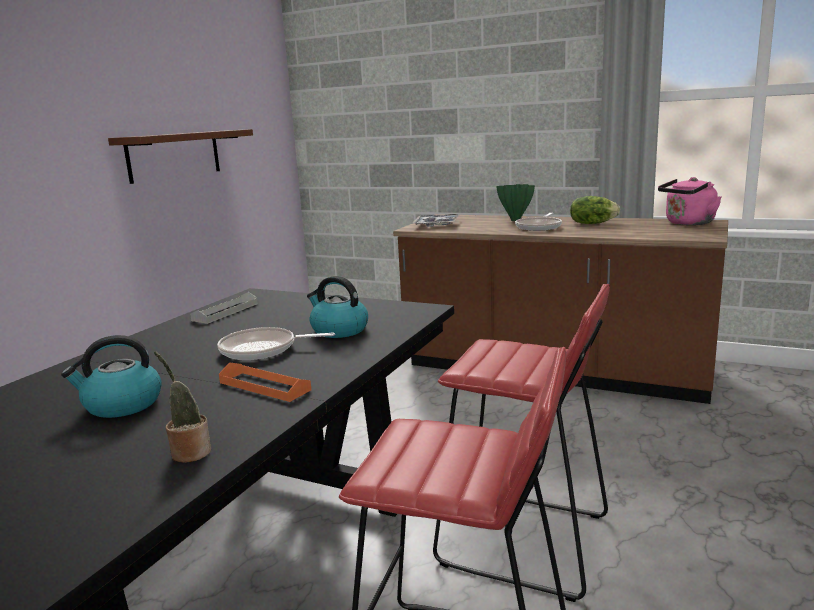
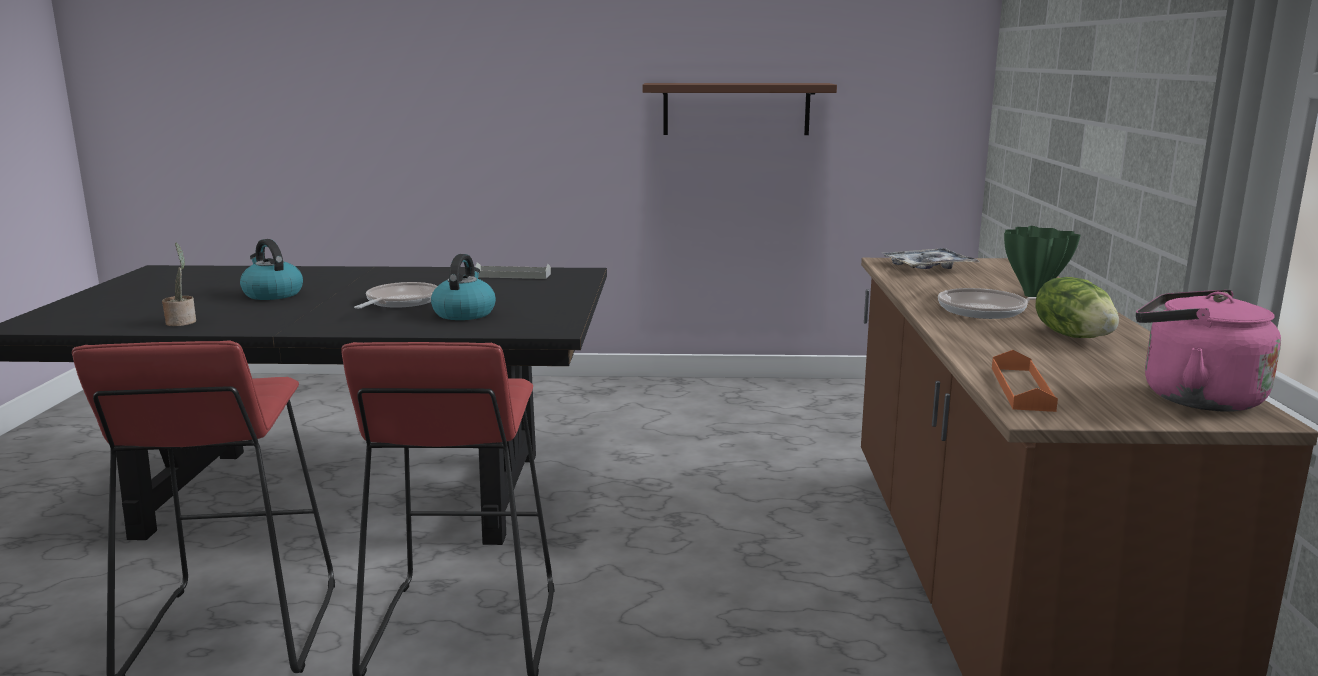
camera: 65 degrees right, 0 degrees up
(263, 349) = (400, 302): frying pan -> frying pan turned 45 degrees clockwise
(264, 386) = (307, 317): orange tray -> orange tray (1021, 388)

